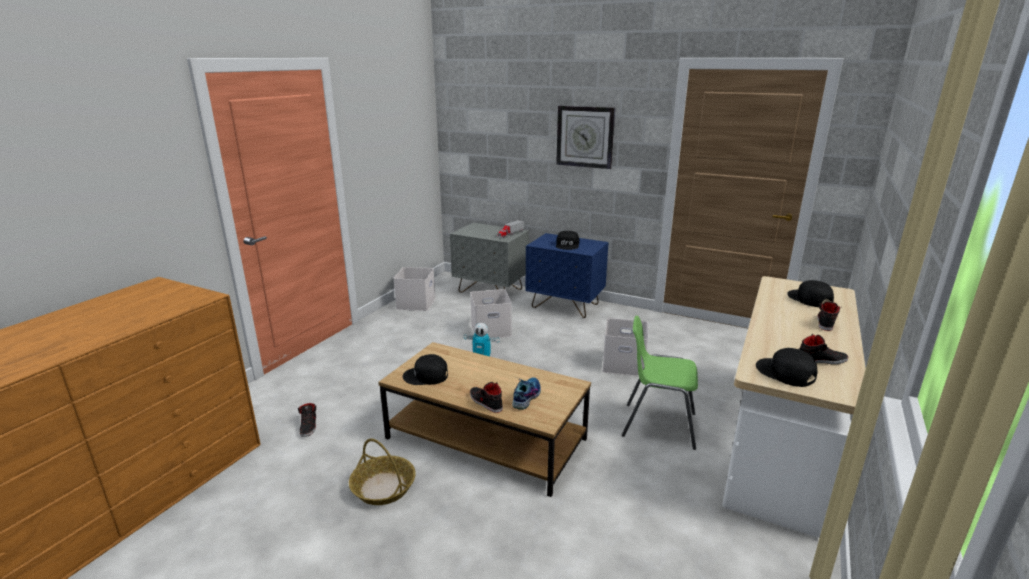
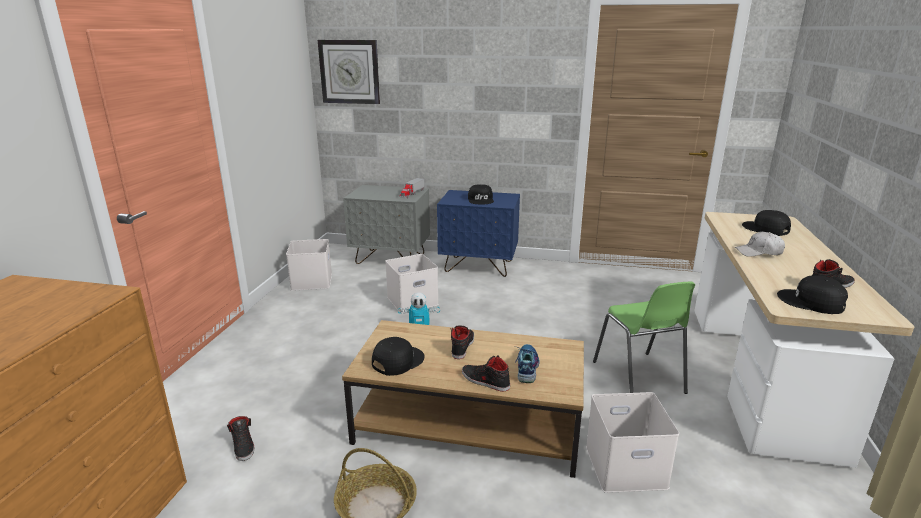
camera: 15 degrees left, 0 degrees up
(426, 376) = (397, 361): black cap -> black cap turned 150 degrees clockwise
(585, 137) = (489, 81): wall clock -> wall clock (349, 72)
(622, 364) = (569, 320): white storage box -> white storage box (624, 467)
(658, 425) = (639, 377): green chair -> green chair turned 105 degrees counterclockwise
(779, 321) = (759, 252): none -> white cap
(825, 322) = (799, 249): black shoe -> black shoe (462, 346)

